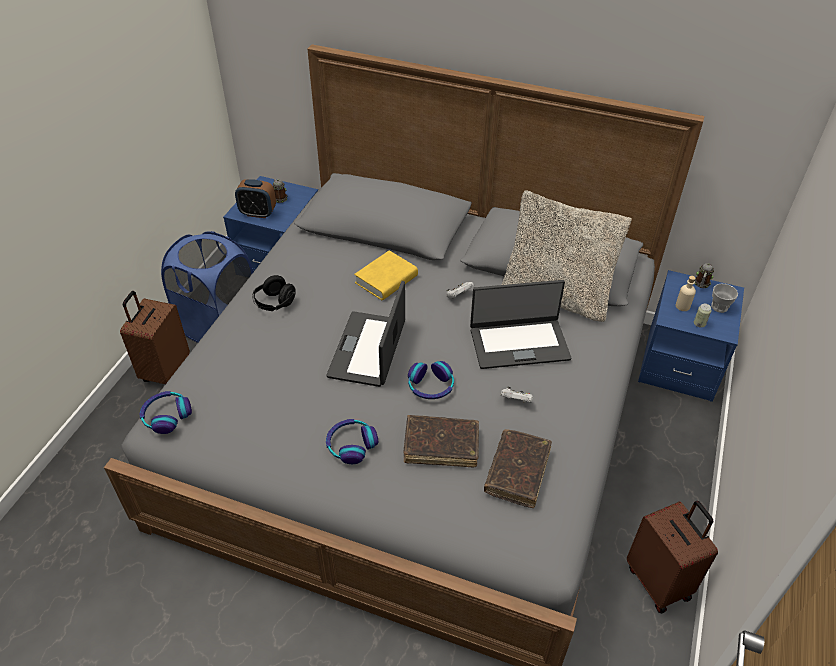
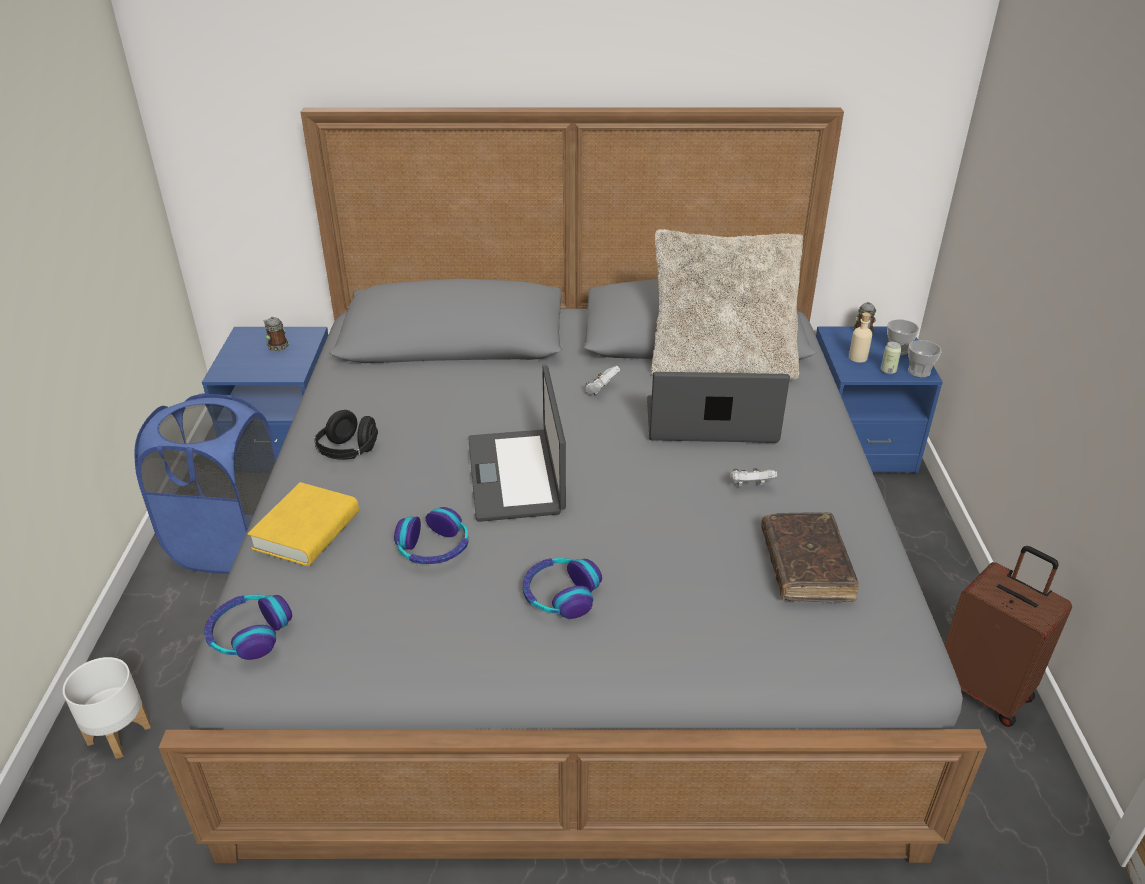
camera: 20 degrees left, 10 degrees down
(118, 436) = (120, 733): none -> white planter
(165, 370) = (165, 621): brown suitcase -> none
(258, 213) = (253, 368): alarm clock -> none
(386, 279) = (494, 392): yellow book -> yellow book (307, 531)
(431, 386) = (628, 497): headphones -> headphones (433, 548)
(441, 446) = (686, 562): brown book -> none
(519, 343) = (711, 423): laptop -> laptop turned 150 degrees counterclockwise
(723, 331) = (919, 371): none -> cup

